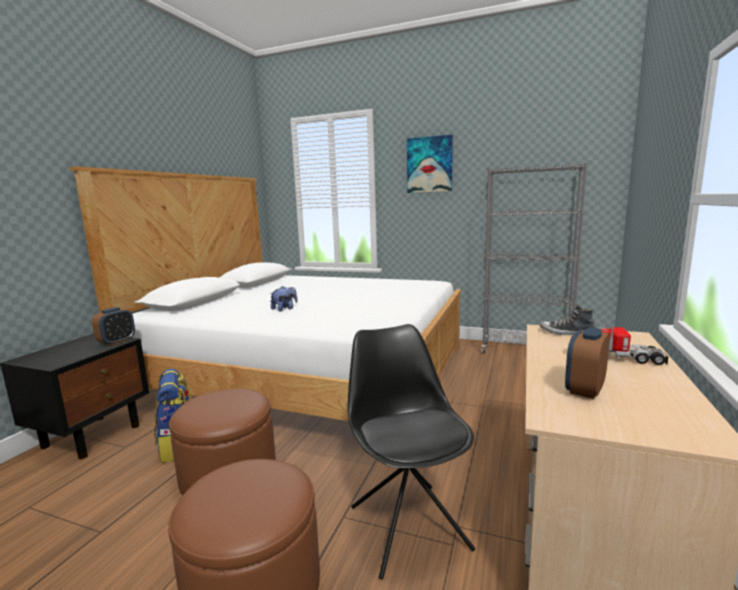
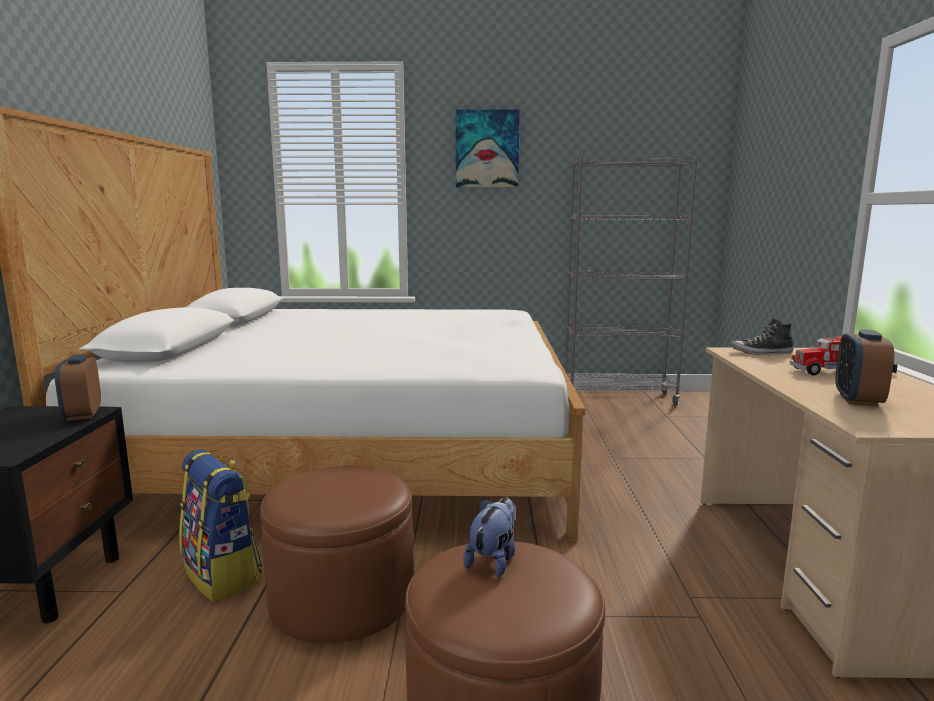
camera: 20 degrees left, 0 degrees up
(117, 342) = (82, 414): alarm clock -> alarm clock turned 150 degrees clockwise
(284, 309) = (348, 349): plush toy -> plush toy (493, 560)
(408, 525) = (635, 608): black chair -> none

